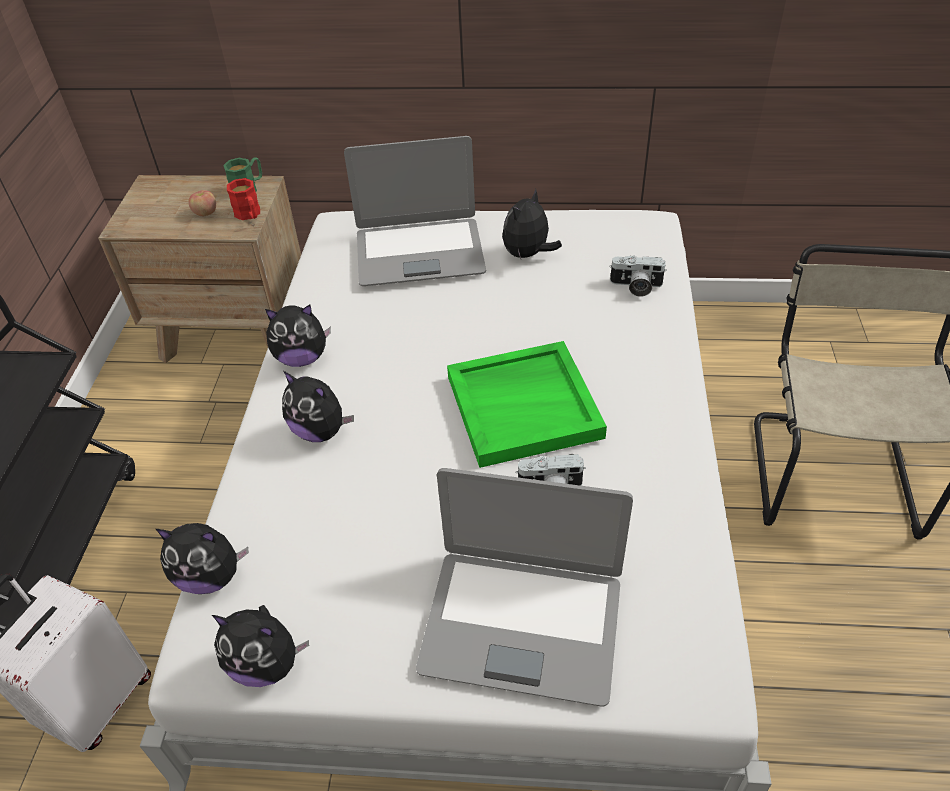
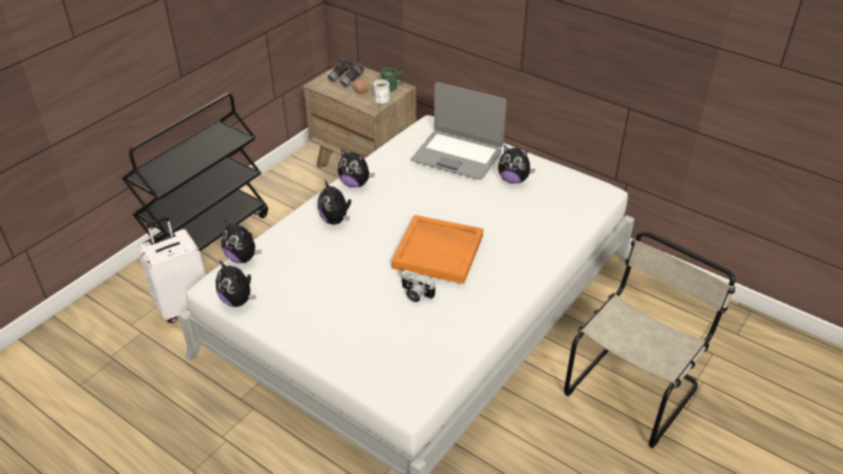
camera: 30 degrees right, 5 degrees down
(164, 202) = (346, 79): none -> grey binoculars
(249, 215) = (381, 101): red mug -> white mug
(522, 623) = (352, 338): laptop -> none
(524, 405) = (439, 251): green tray -> orange tray
(528, 254) = (513, 180): plush toy -> plush toy turned 135 degrees counterclockwise
(635, 287) = (555, 220): camera -> none

